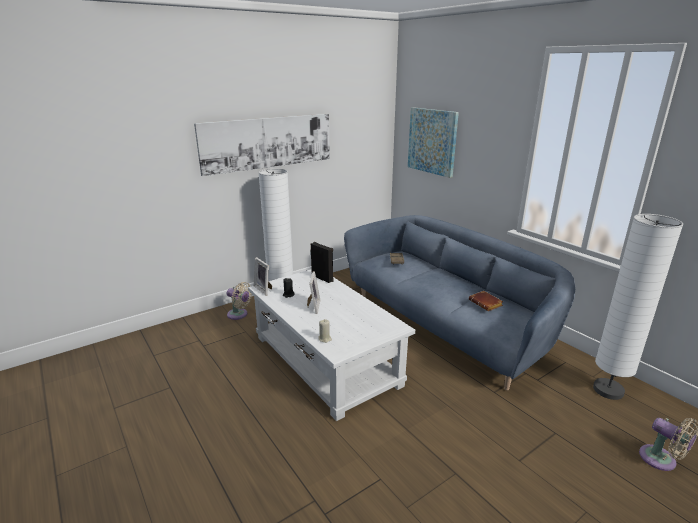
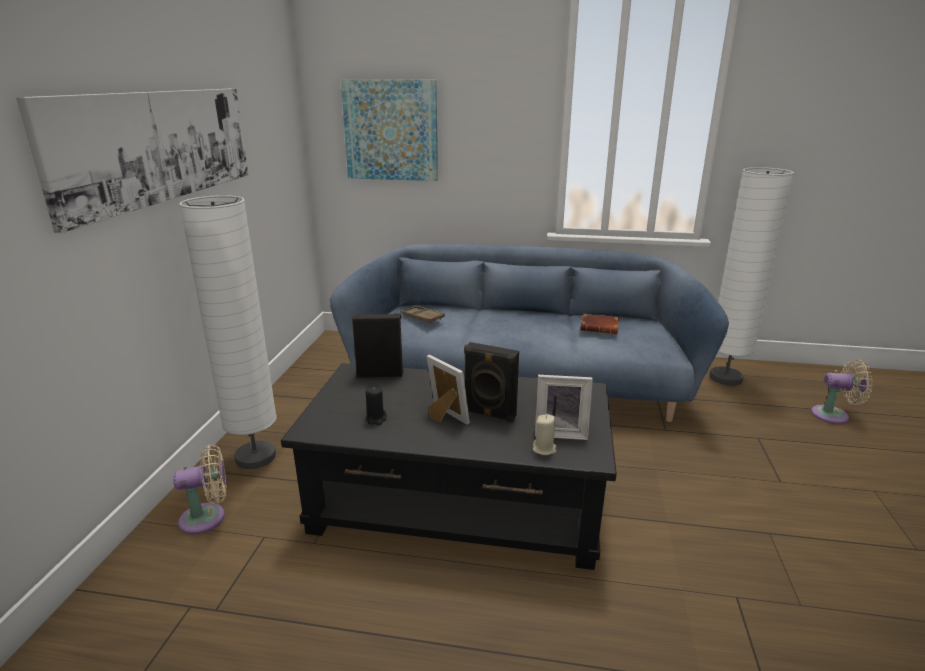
camera: 45 degrees left, 0 degrees up
(264, 289) = (319, 429): picture frame -> picture frame (560, 432)
(325, 360) = (458, 503): white coffee table -> black coffee table
(332, 314) = (489, 414): none -> black speaker

